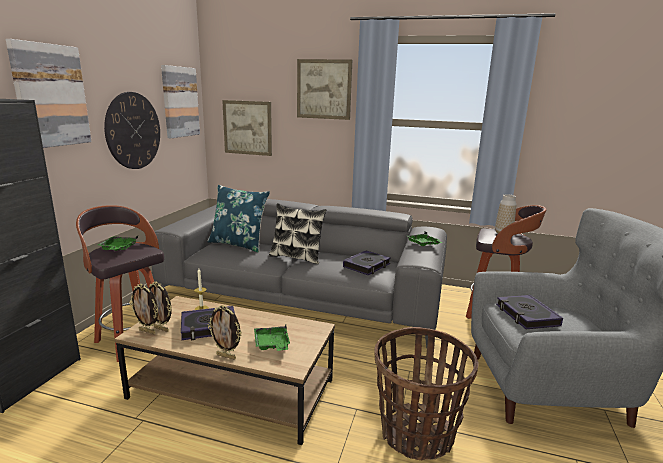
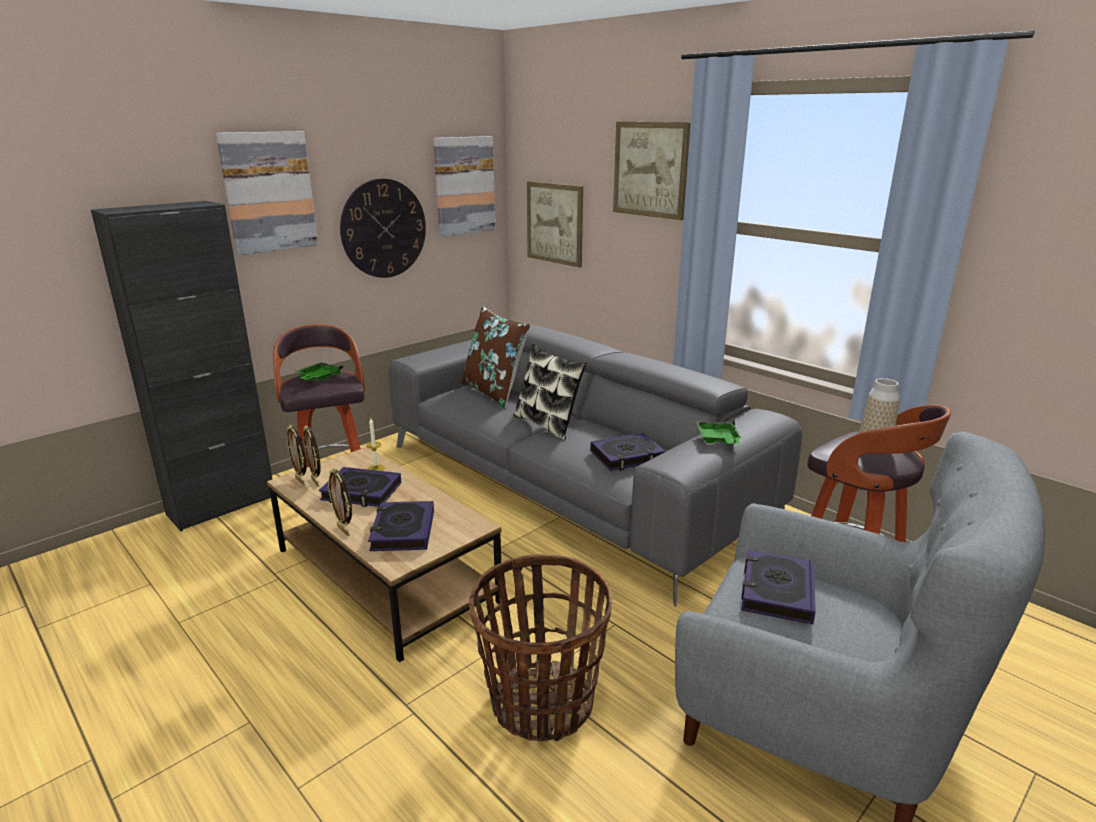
camera: 30 degrees right, 5 degrees up
(238, 244) = (494, 392): blue pillow -> brown pillow
(272, 344) = (402, 531): green tray -> book

